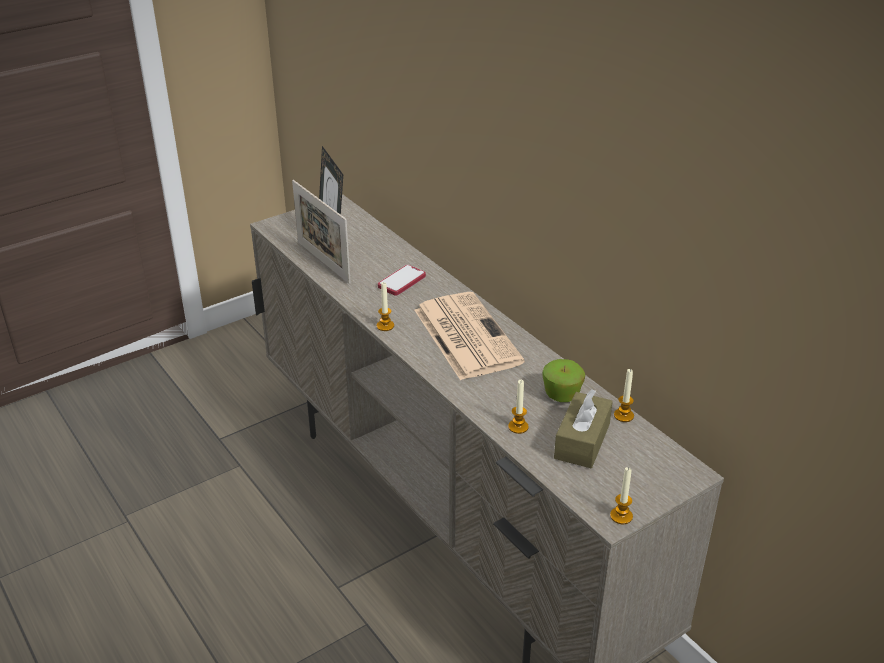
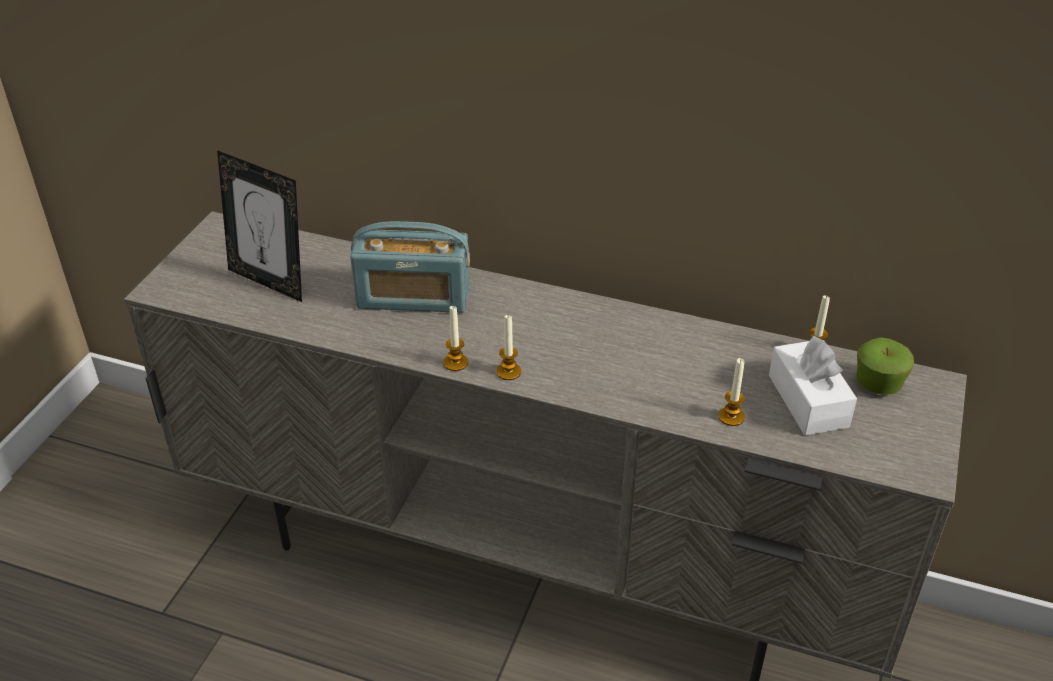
camera: 35 degrees left, 5 degrees up
(323, 262) = (286, 312): picture frame -> none
(402, 281) = (413, 297): phone -> radio
(465, 335) = (559, 333): newspaper -> none
(562, 395) = (733, 358): apple -> apple (878, 384)
(582, 441) = (808, 401): brown tissue box -> white tissue box
(621, 516) = (930, 465): candle -> candle (508, 372)

